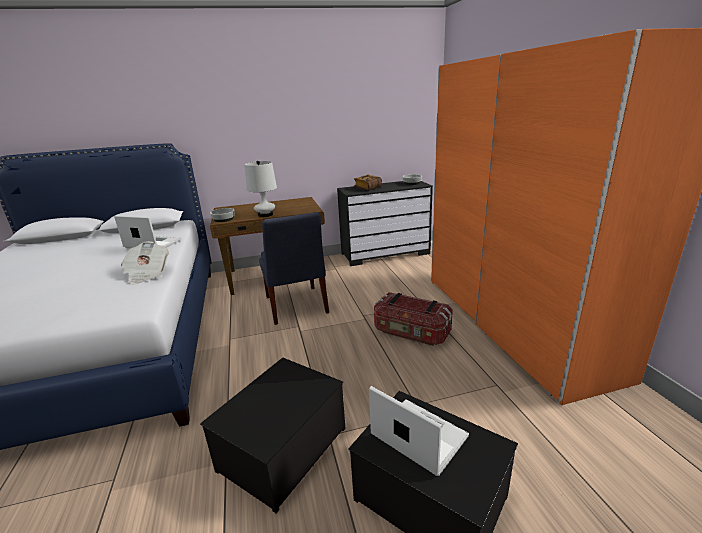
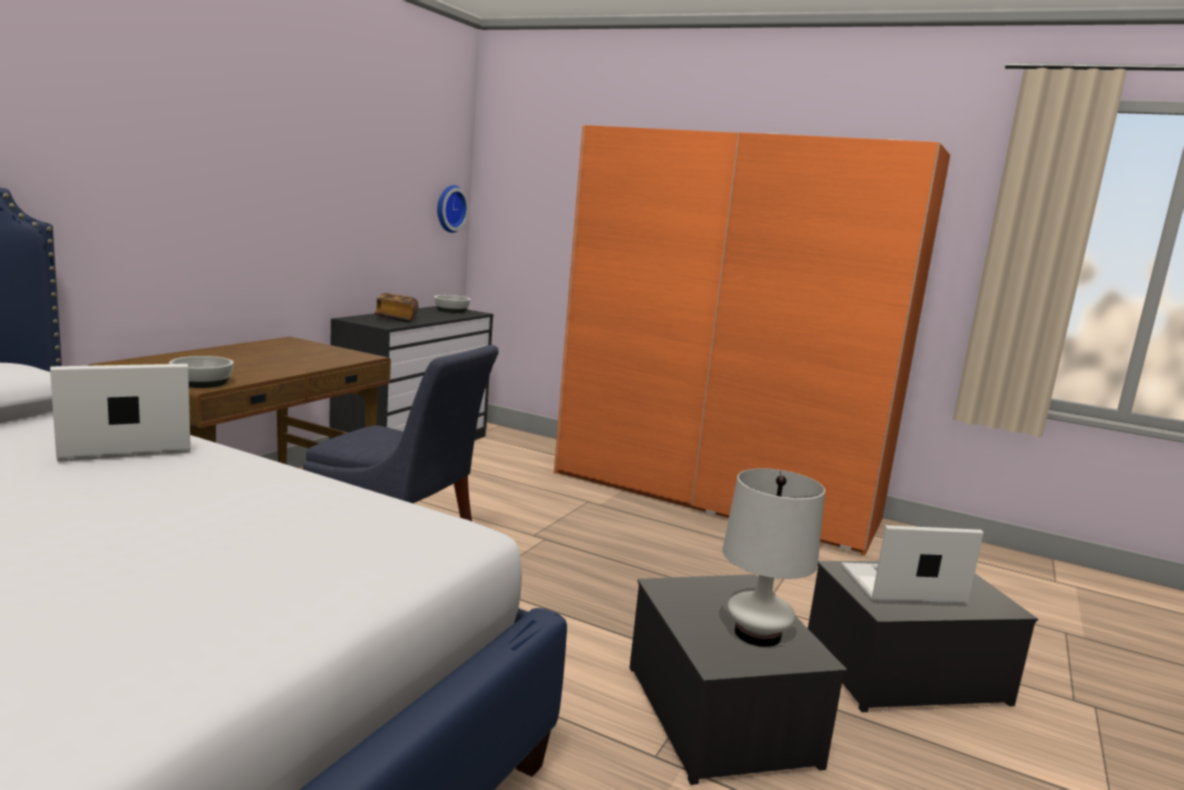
camera: 50 degrees left, 10 degrees down
(147, 274) = (304, 488): newspaper -> none
(265, 215) = (284, 369): white table lamp -> white table lamp (757, 634)
(411, 333) = (633, 537): storage box -> none
(421, 124) = (449, 208): none -> wall clock

